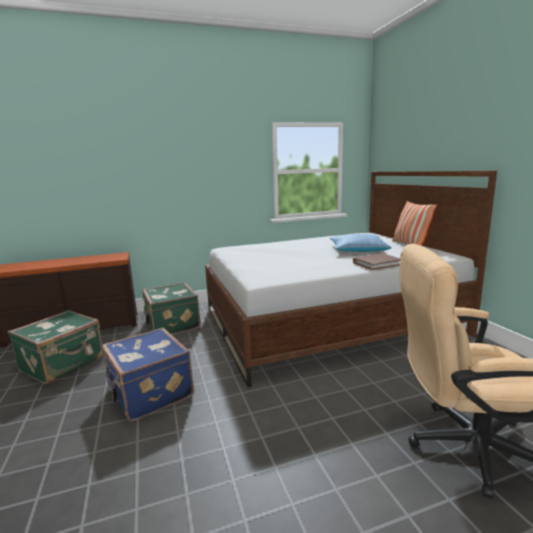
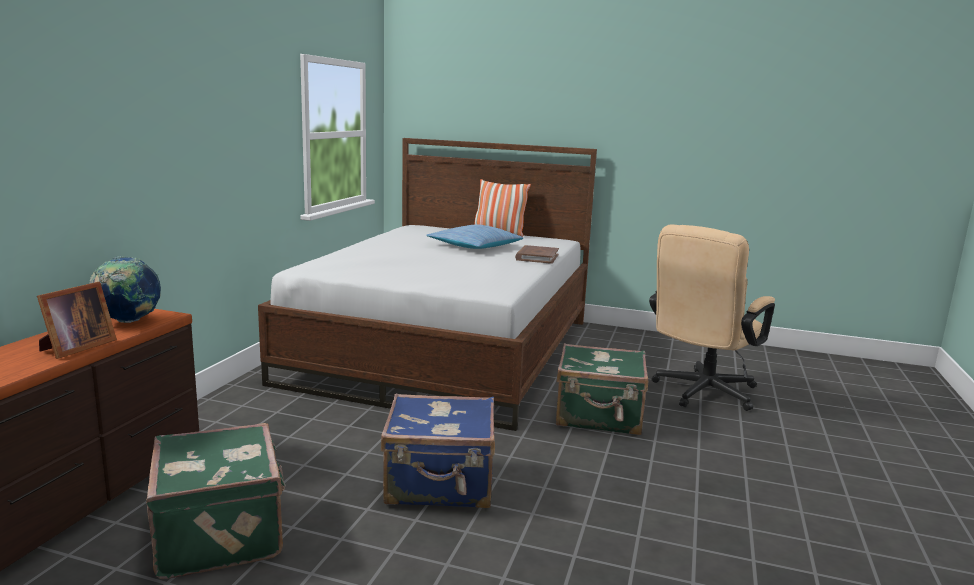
camera: 55 degrees left, 0 degrees up
(63, 263) = (75, 348): none -> picture frame
(104, 258) = (128, 321): none -> globe
(171, 325) = (261, 422): green suitcase -> green suitcase (599, 417)

